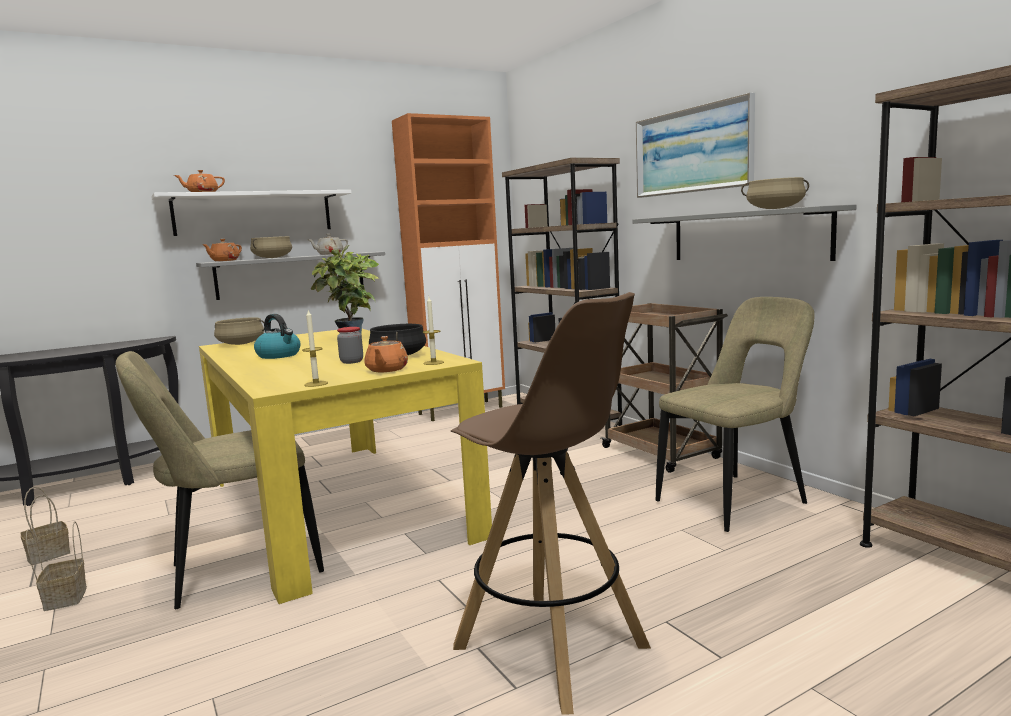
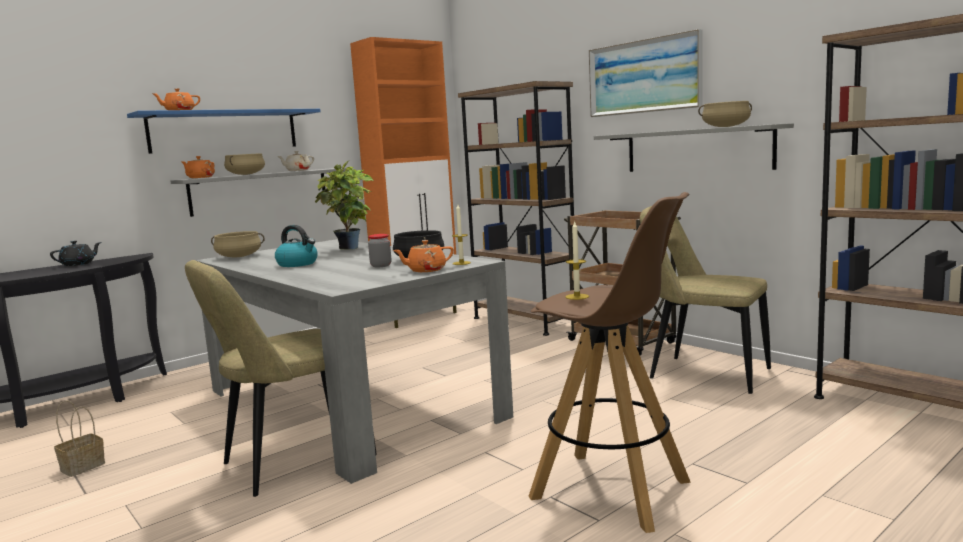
camera: 10 degrees left, 0 degrees up
(65, 597) = (131, 499): basket -> none
(96, 346) = (78, 264): none -> black teapot
(254, 213) = (224, 131): white shelf -> blue shelf
(316, 384) = (375, 283): candle -> candle (577, 297)
(336, 505) = (350, 403): yellow dining table -> grey dining table
(386, 370) = (426, 270): orange teapot -> orange teapot turned 75 degrees clockwise
(736, 501) = (703, 374): beige chair -> beige chair turned 105 degrees counterclockwise

